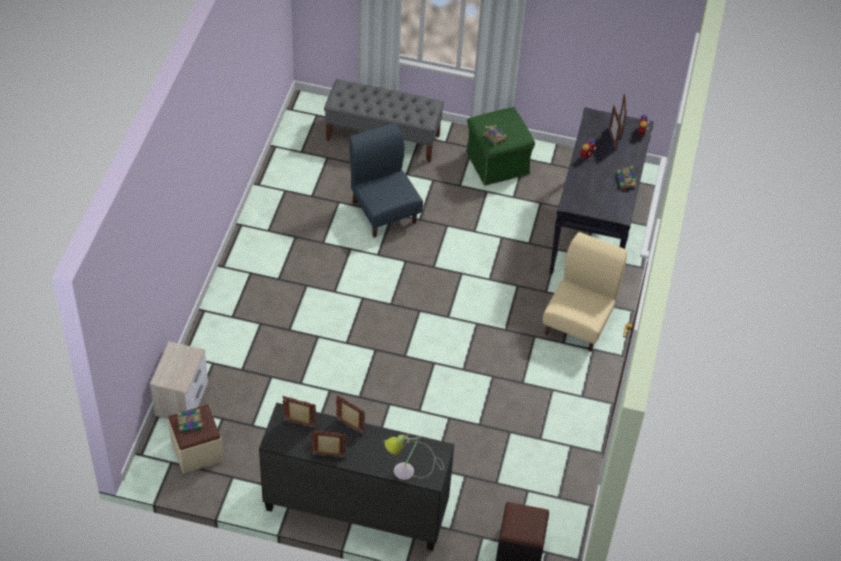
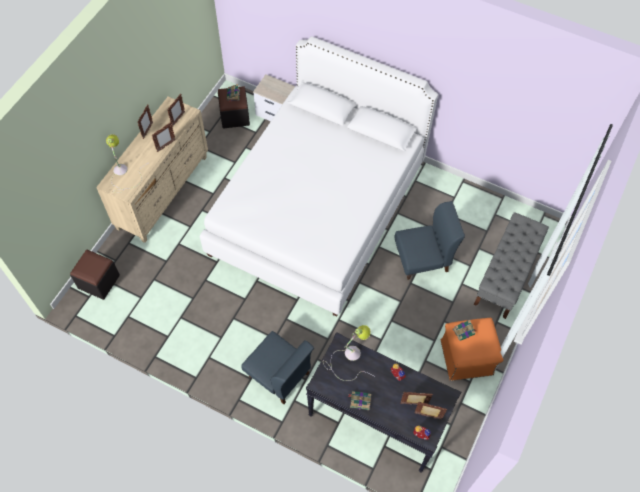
camera: 105 degrees right, 10 degrees up
(197, 451) = (234, 116): beige ottoman -> black ottoman
(336, 324) = (318, 208): none -> white bed
(355, 508) = (163, 192): black dresser -> beige dresser
(497, 162) = (467, 357): green ottoman -> orange ottoman
(579, 323) = (279, 375): beige chair -> blue chair
(583, 195) = (349, 358): none -> table lamp

